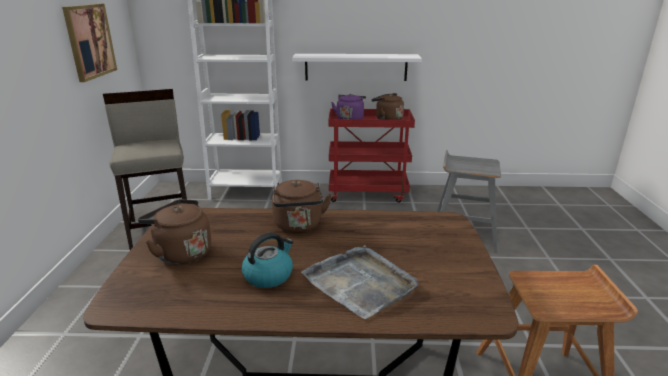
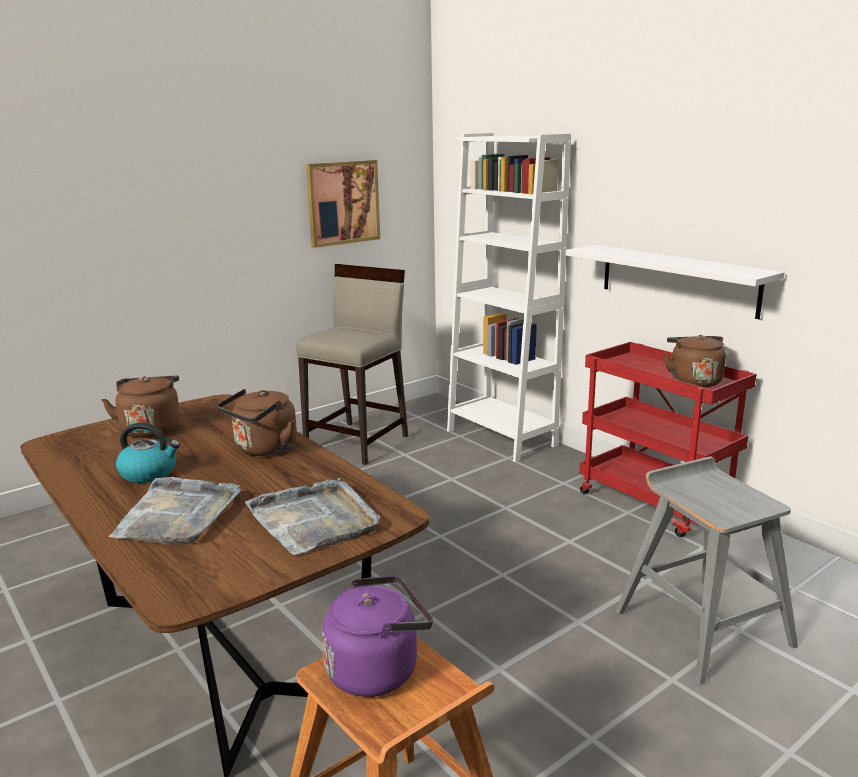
camera: 50 degrees right, 5 degrees down
(350, 119) = (637, 365): purple kettle -> purple kettle (377, 669)
(427, 242) = (315, 520): none -> grey tray

